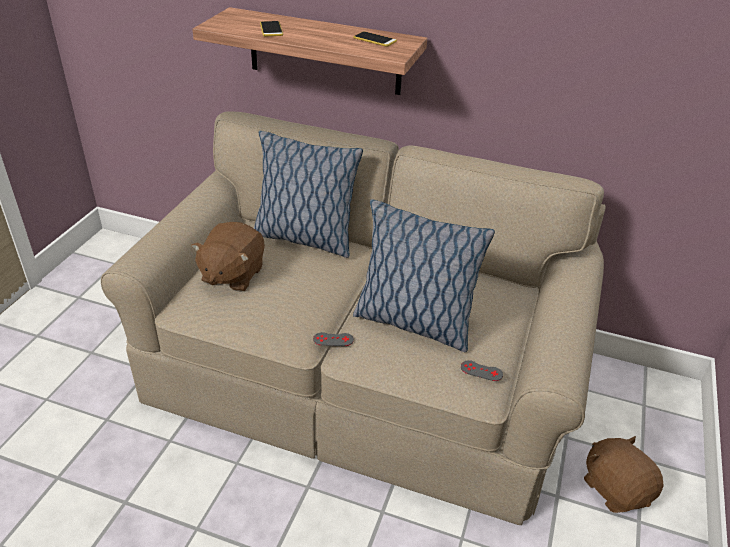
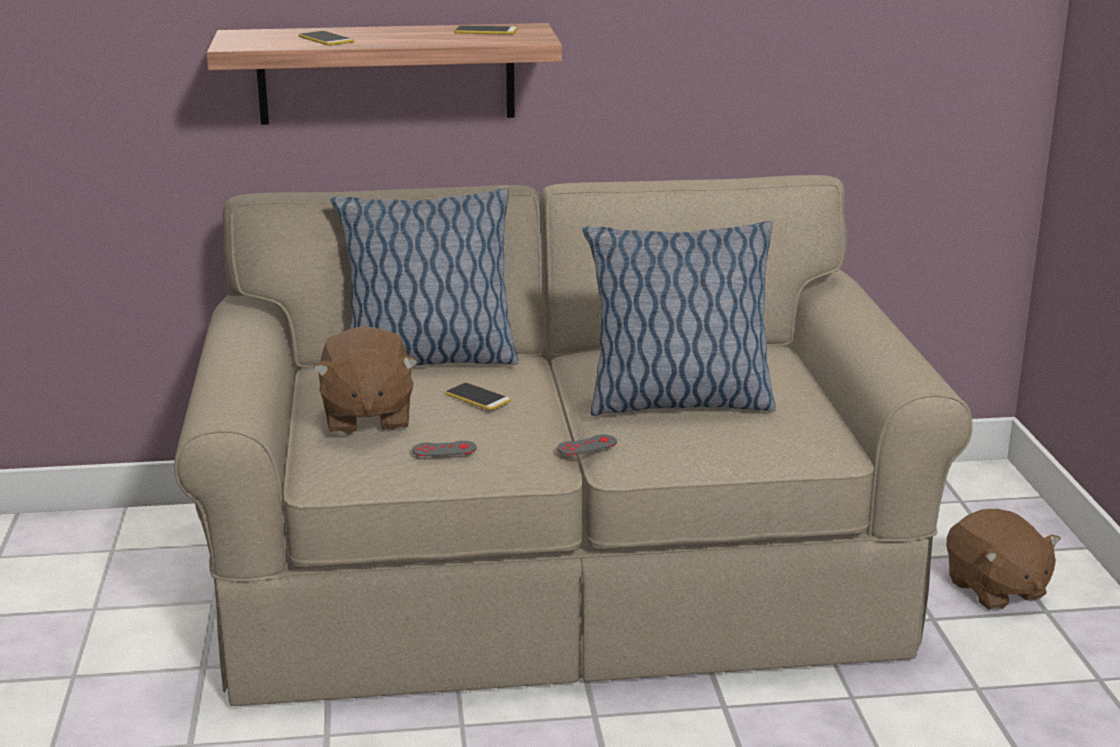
camera: 25 degrees left, 15 degrees down
(301, 279) = (477, 397): none -> phone
(481, 371) = (810, 423): grey game controller -> grey game controller (444, 449)
(616, 488) = (995, 589): brown plush toy -> brown plush toy turned 150 degrees counterclockwise

